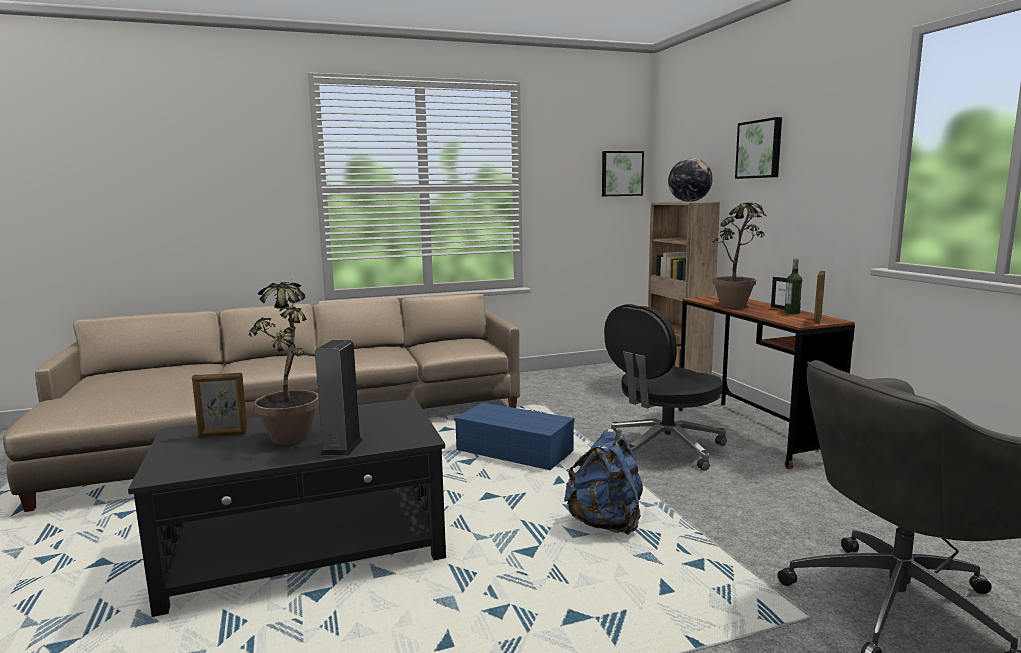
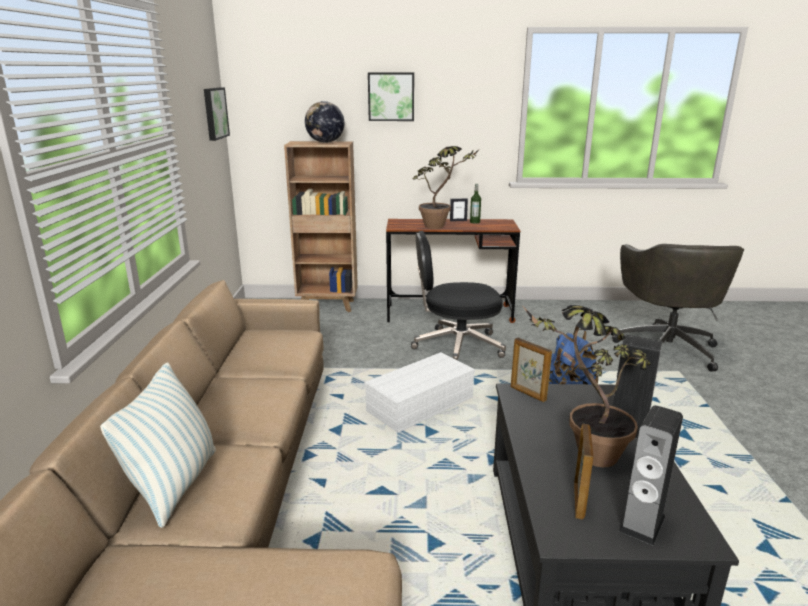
camera: 70 degrees left, 10 degrees up
(187, 454) = (642, 523): none -> speaker
(265, 359) = (175, 485): none -> pillow
(516, 451) = (420, 404): blue storage box -> white storage box
(663, 448) = (456, 347): black office chair -> black office chair turned 105 degrees clockwise
(817, 320) = (503, 223): picture frame -> picture frame (527, 394)

